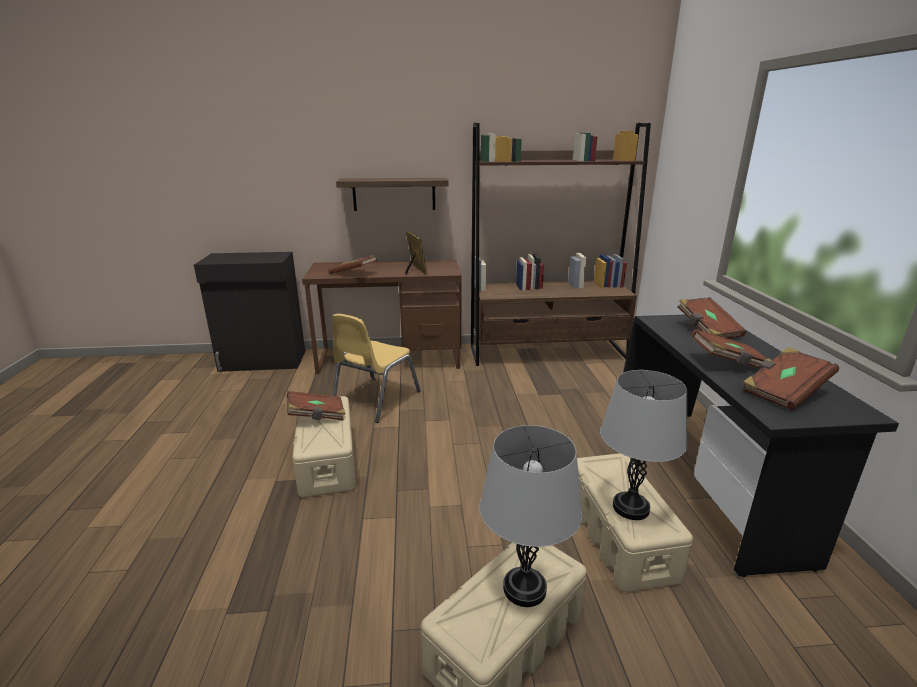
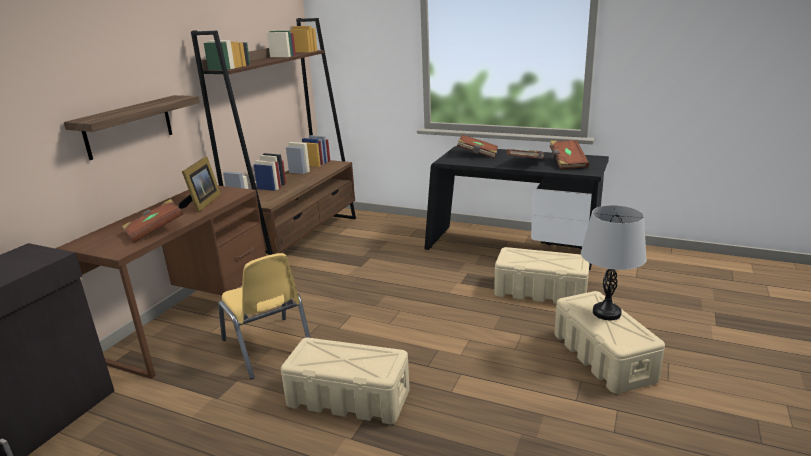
camera: 60 degrees left, 0 degrees up
(317, 416) = (328, 360): brown book -> none
(414, 270) = (202, 203): picture frame -> picture frame turned 90 degrees clockwise
(630, 507) = (556, 262): grey table lamp -> none

